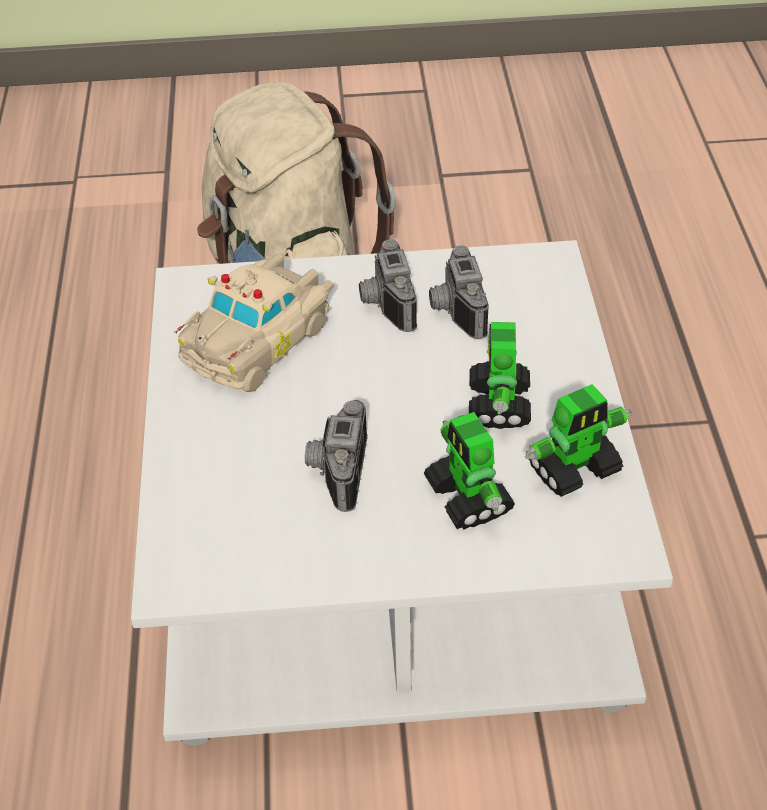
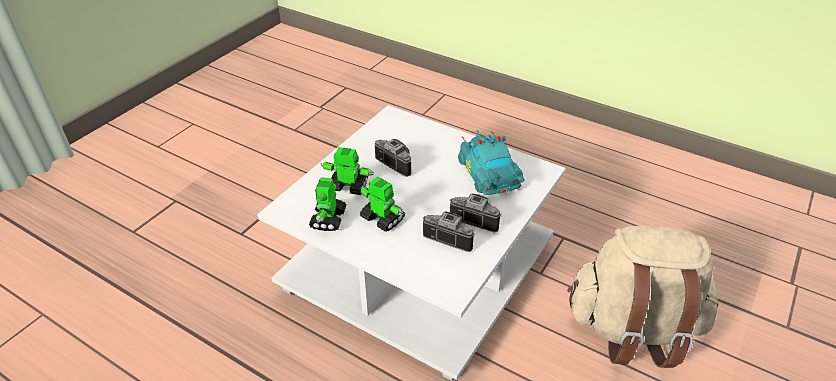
camera: 125 degrees right, 5 degrees down
(260, 339) = (488, 175): beige toy car -> turquoise toy car

